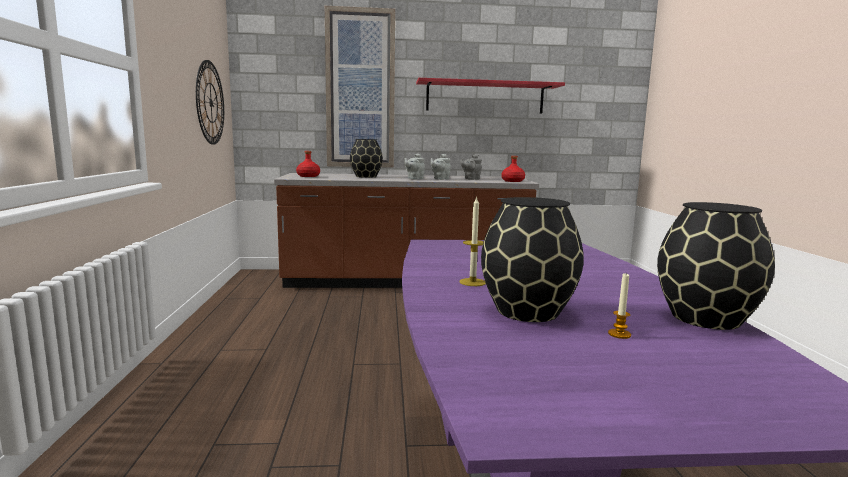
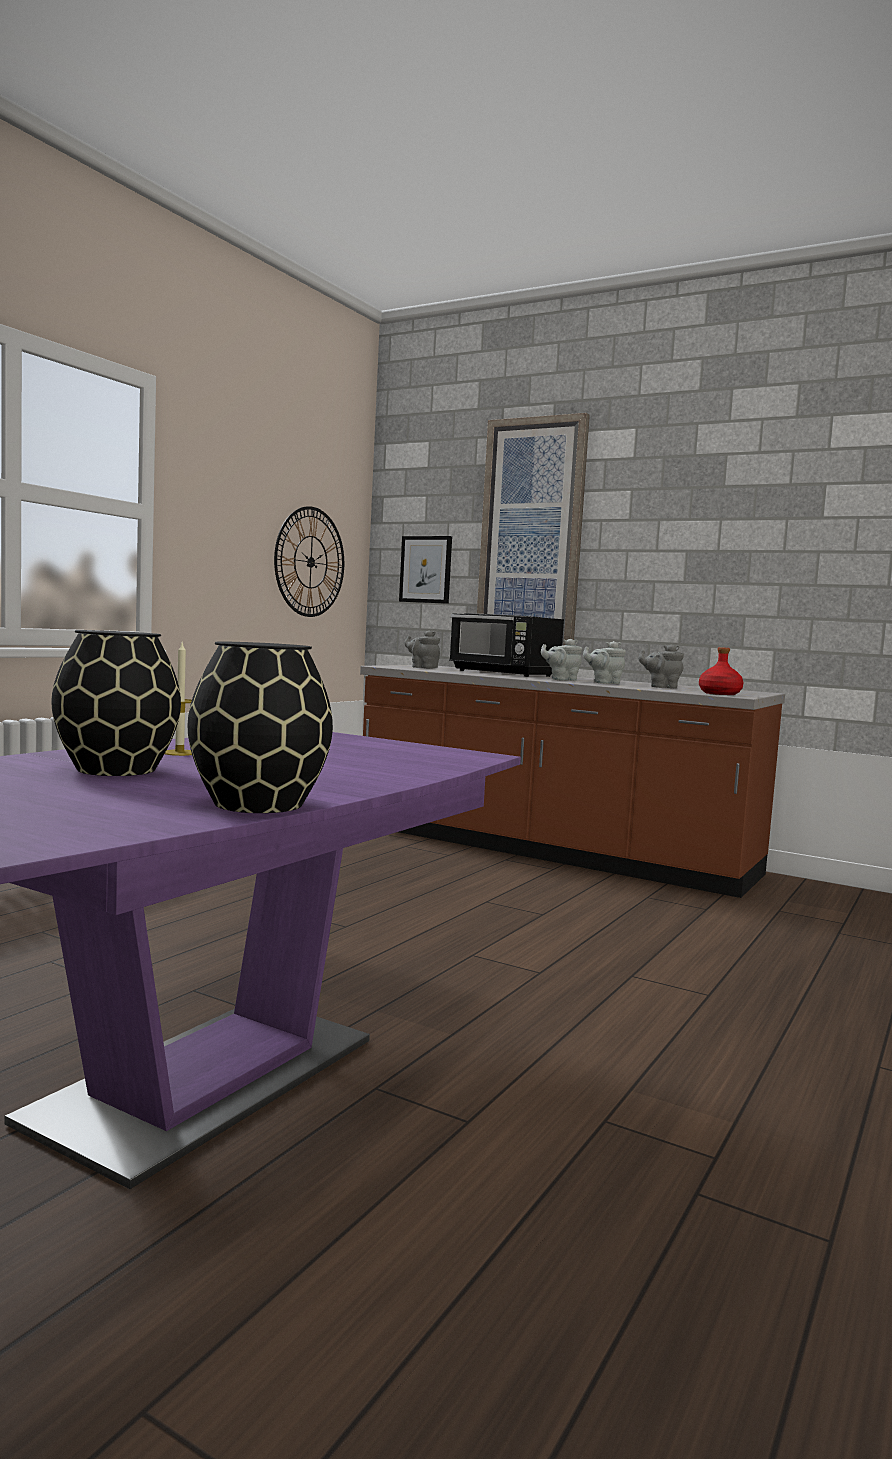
camera: 35 degrees right, 5 degrees down
(281, 107) = (426, 569): none -> picture
(308, 176) = (422, 667): red bottle -> grey teapot
(366, 176) = (504, 673): black vase -> black microwave
(485, 97) = (732, 548): red shelf -> none
(619, 334) = (109, 790): candle -> none

